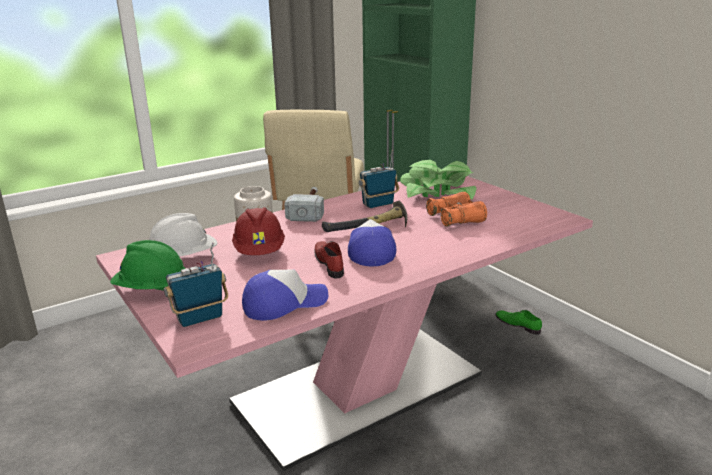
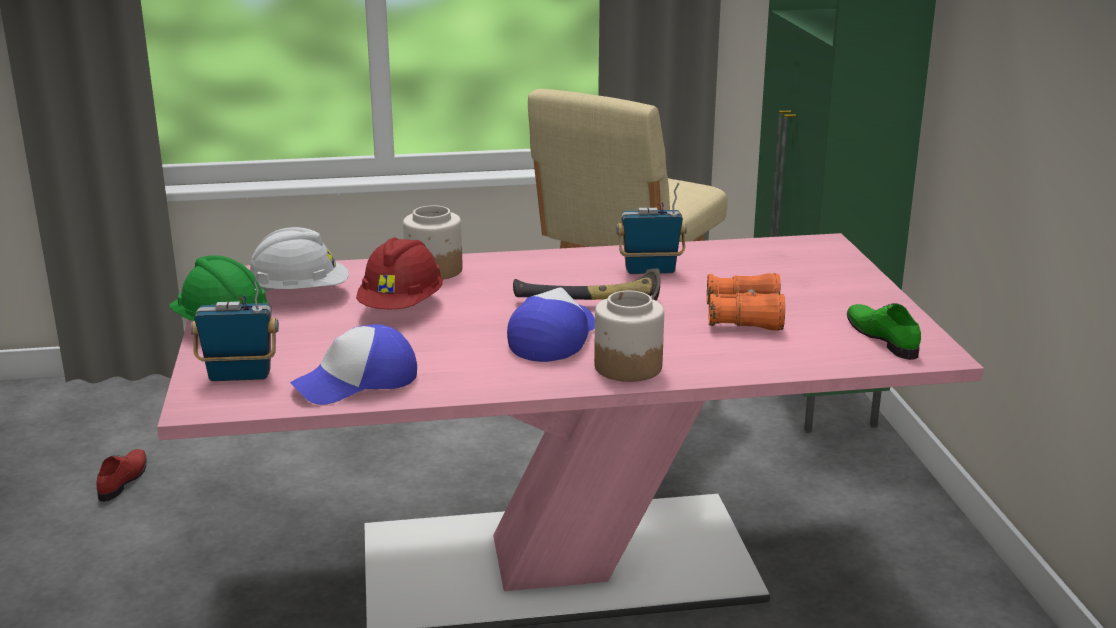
camera: 25 degrees right, 0 degrees up
(284, 304) = (357, 382): cap -> cap turned 150 degrees clockwise
(309, 210) = (536, 259): hammer -> none
(330, 262) = (478, 341): red shoe -> red shoe (124, 479)
(429, 257) = (627, 366): none -> jar
(437, 192) = (769, 269): potted plant -> none
(518, 324) = (911, 542): green shoe -> green shoe (883, 336)

